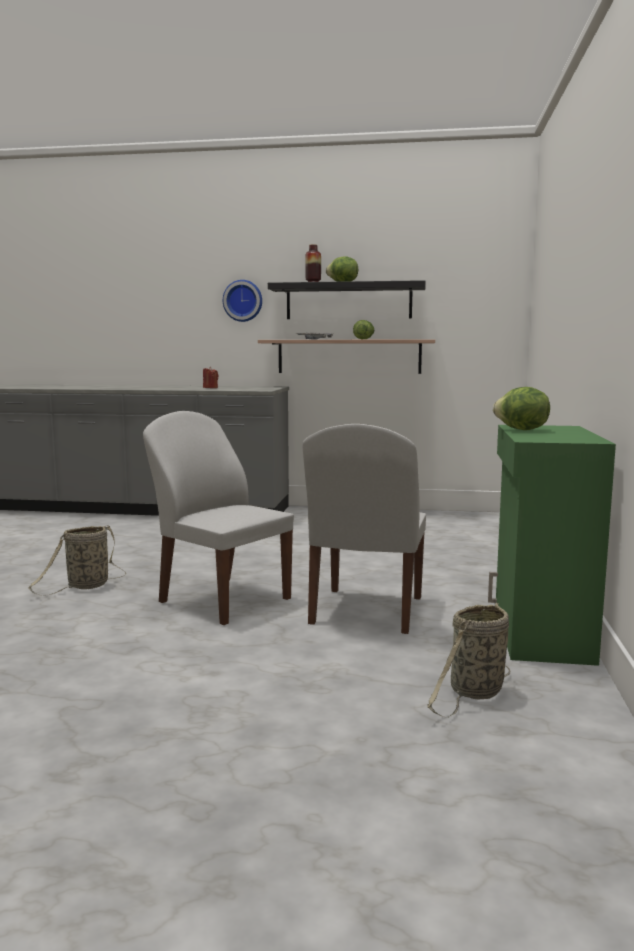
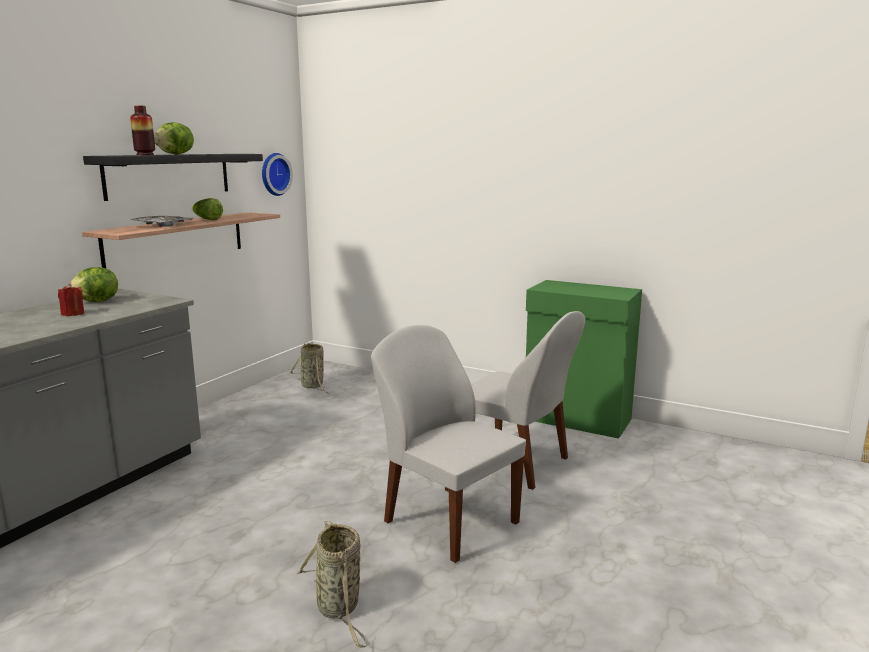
camera: 70 degrees left, 5 degrees up
(222, 600) = (448, 520): white chair -> white chair turned 75 degrees clockwise
(243, 301) = (41, 178): wall clock -> wall clock (274, 174)
(474, 693) = (665, 459): basket -> basket (313, 386)
(521, 430) = (567, 291): lettuce -> lettuce (97, 302)

